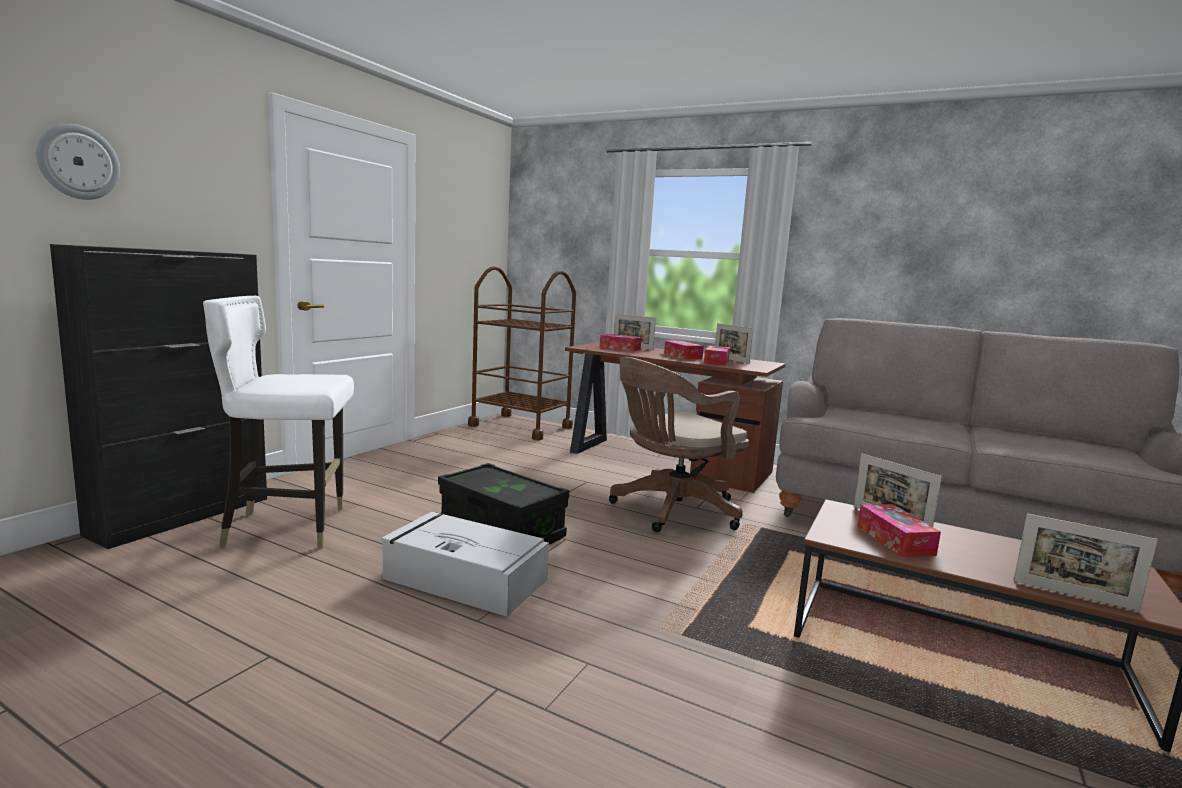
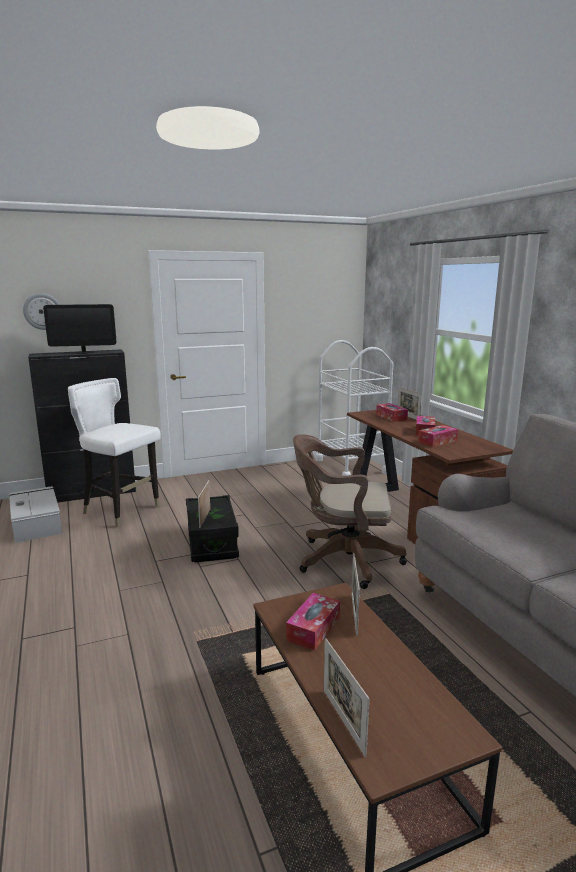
camera: 40 degrees right, 5 degrees up
(176, 250) = (84, 352): none -> monitor
(463, 578) = (149, 565): grey storage box -> grey storage box (36, 522)
(520, 426) = (351, 466): brown cart -> white cart
(731, 359) = (463, 440): picture frame -> picture frame (205, 518)

